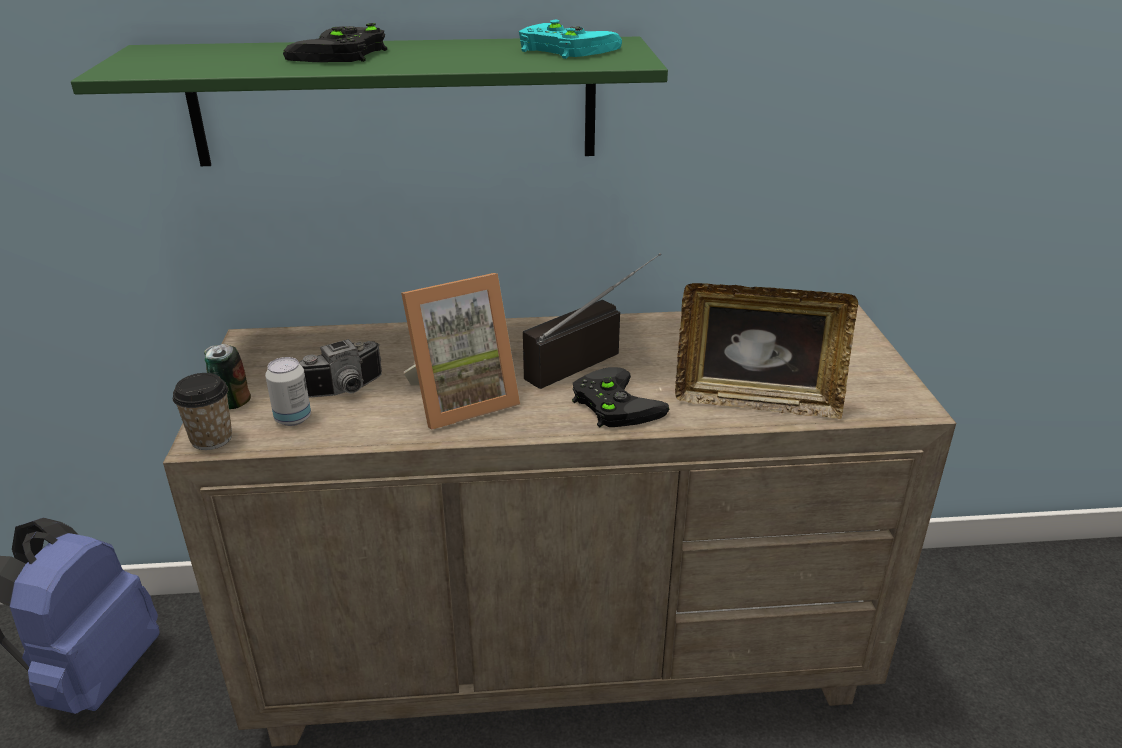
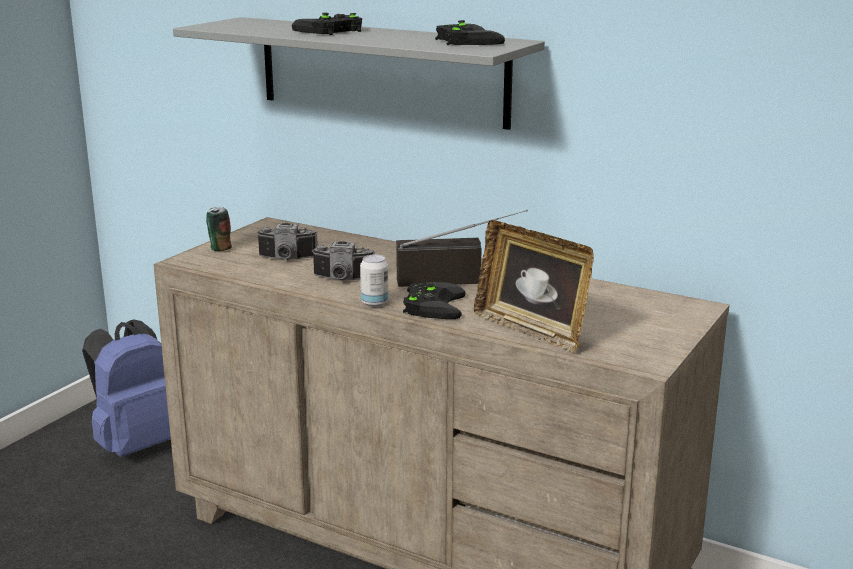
camera: 35 degrees right, 10 degrees down
(211, 439) = (188, 260): cup -> none
(293, 418) = (239, 263): can -> can (374, 303)
(395, 102) = (381, 71): green shelf -> grey shelf
(460, 400) = (342, 279): picture frame -> camera
(562, 49) = (464, 41): turquoise game controller -> black game controller

